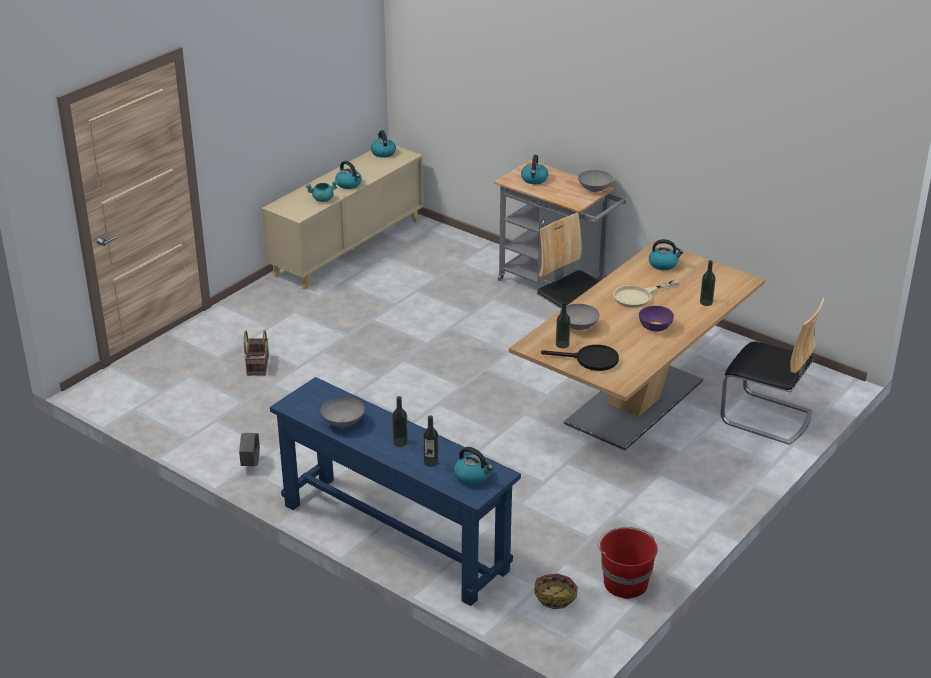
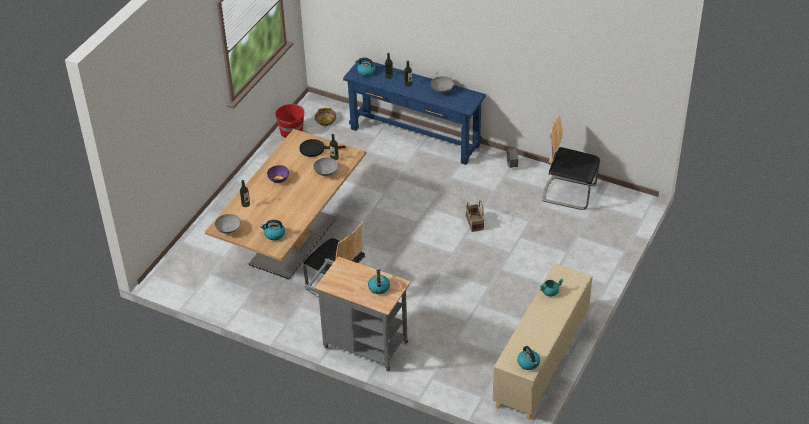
camera: 170 degrees right, 10 degrees up
(257, 365) = (547, 234): basket -> basket (475, 223)
(349, 184) = (538, 314): kettle -> none
(595, 189) = (329, 282): grey bowl -> grey bowl (228, 230)
(638, 296) = (290, 203): beige frying pan -> none
(766, 417) = (208, 243): chair -> chair (569, 193)

